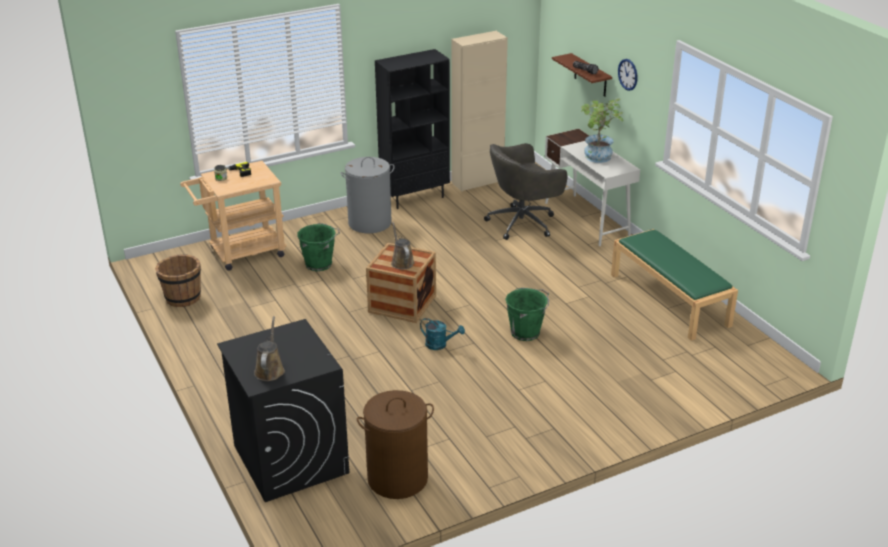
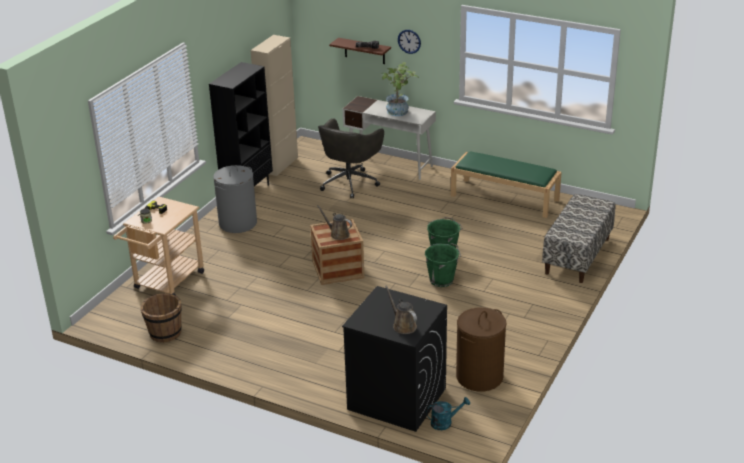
camera: 35 degrees left, 0 degrees up
(320, 264) = (240, 266): green bucket -> green bucket (442, 280)
(440, 345) = (399, 285): turquoise watering can -> turquoise watering can (445, 422)
(674, 398) = (577, 256): none -> bench

